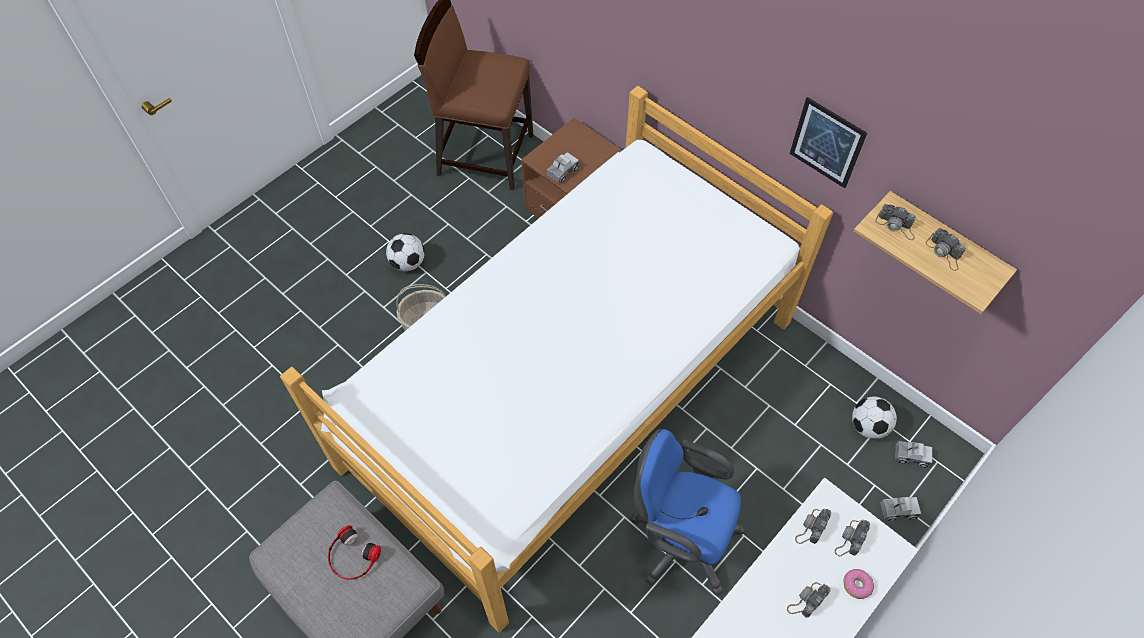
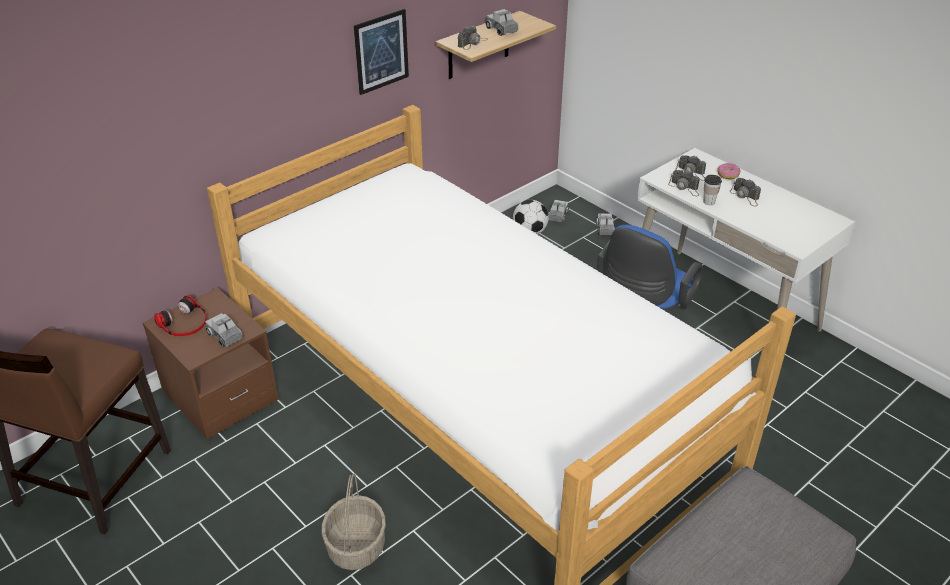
camera: 85 degrees left, 20 degrees down
(352, 557) = (733, 533): headphones -> headphones (184, 322)
(408, 263) = (250, 569): football -> none
(785, 554) = (709, 202): none -> cup
(944, 253) = (502, 30): camera -> toy truck

